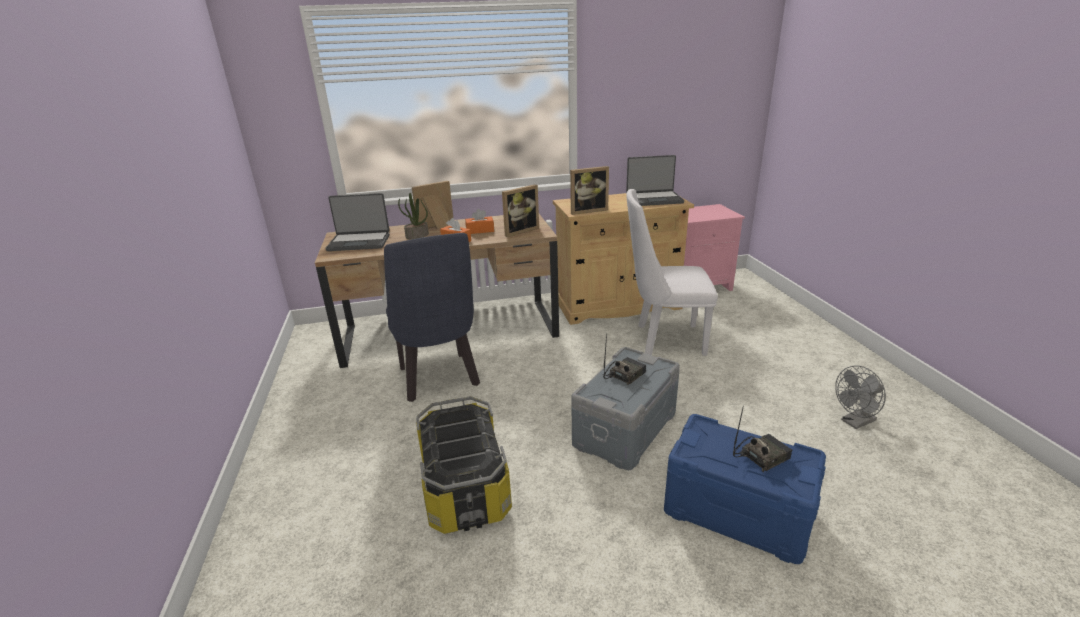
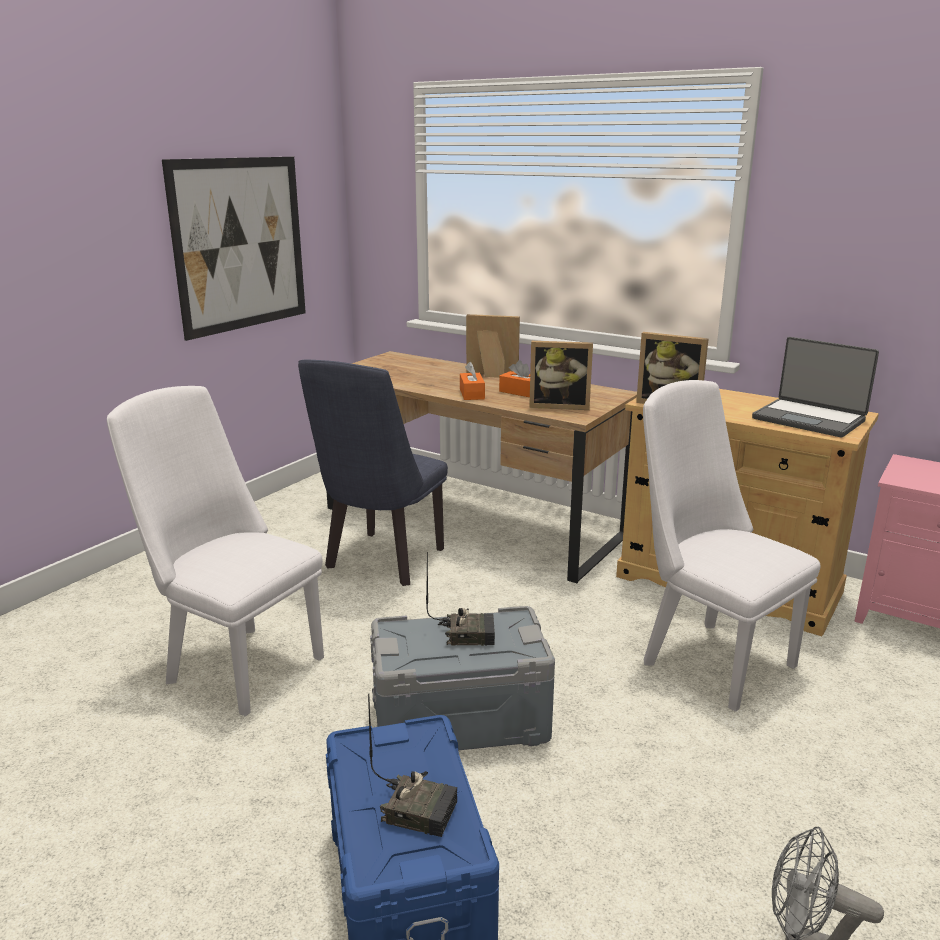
camera: 45 degrees right, 5 degrees down
(206, 165) = (240, 244): none -> picture
(359, 242) = (390, 368): laptop -> none
(417, 236) = (450, 378): potted plant -> none
(464, 486) = (236, 665): storage box -> white chair

